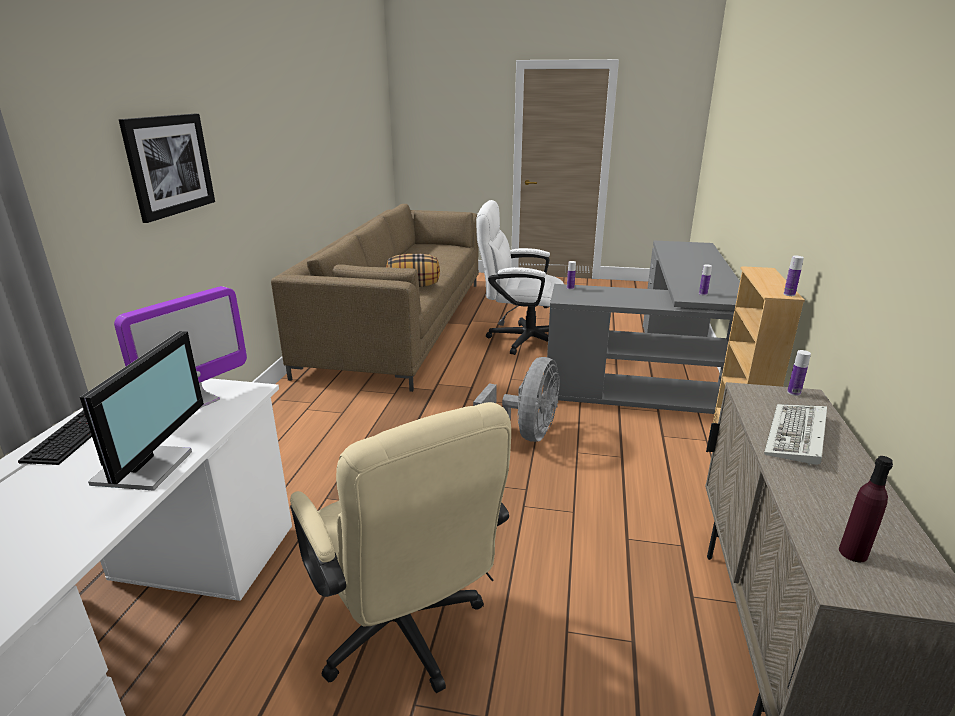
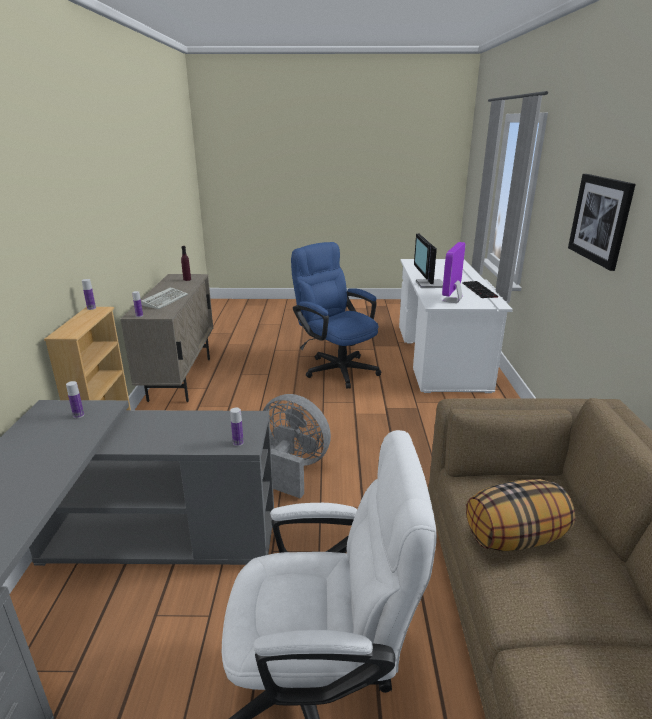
camera: 170 degrees right, 0 degrees up
(404, 635) = (336, 368): beige office chair -> blue office chair
(525, 434) = (293, 468): grey fan -> grey fan turned 105 degrees clockwise

